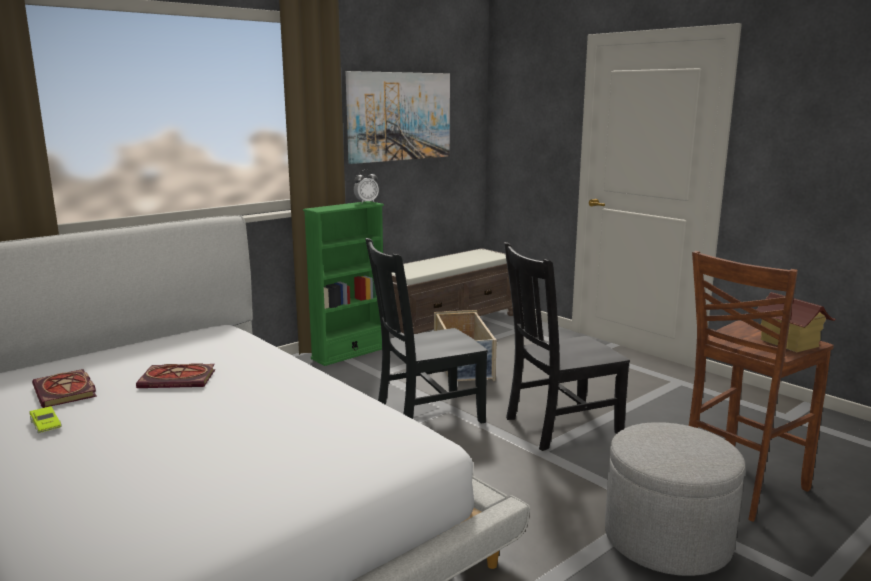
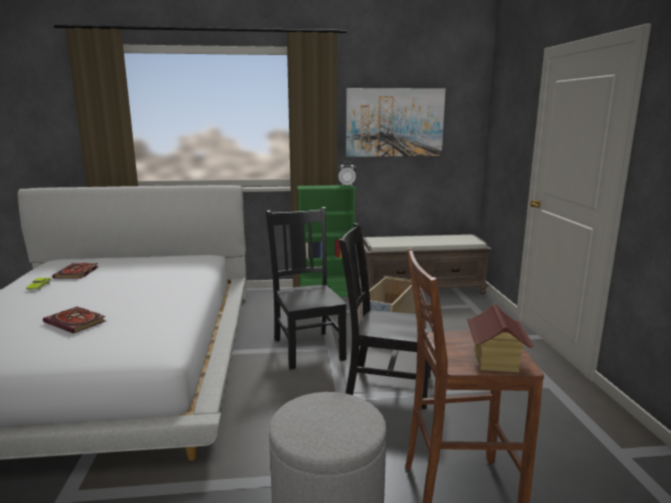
camera: 35 degrees right, 0 degrees up
(179, 379) = (128, 279): book -> book (77, 322)
(426, 416) = (308, 347): black chair -> black chair turned 60 degrees clockwise

